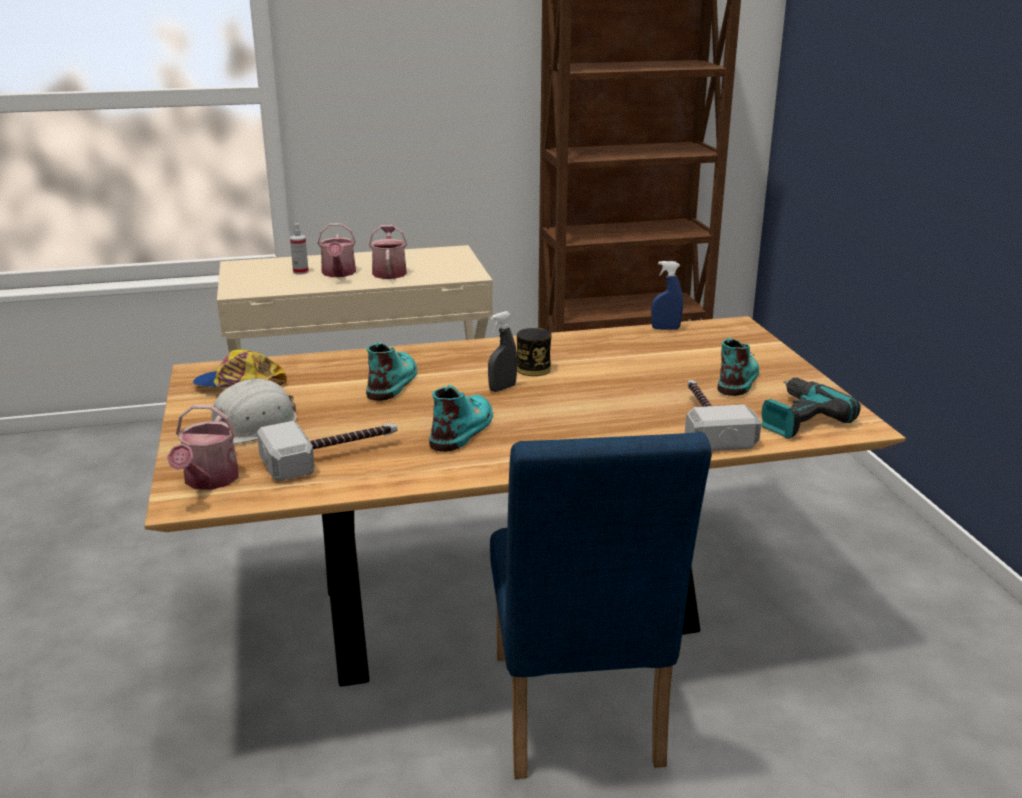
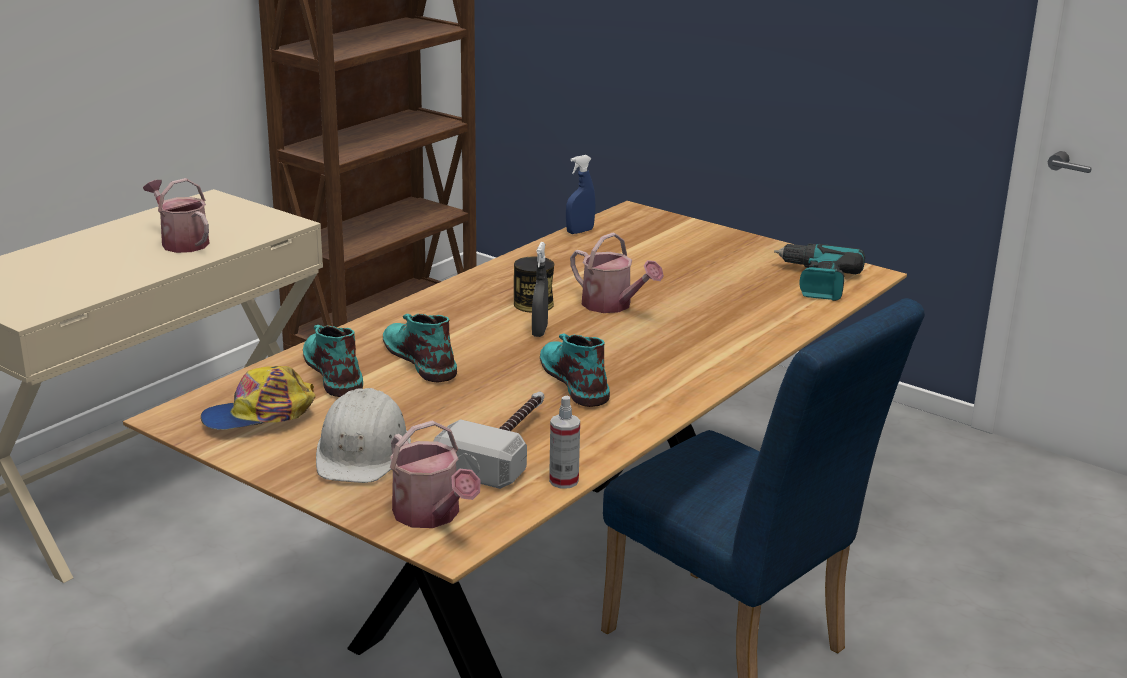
camera: 40 degrees left, 0 degrees up
(300, 272) = (63, 269): spray bottle -> spray bottle (564, 481)
(338, 273) = (120, 259): watering can -> watering can (612, 305)
(707, 423) = (759, 307): hammer -> none
(737, 377) = (714, 260): turquoise boot -> turquoise boot (333, 370)

